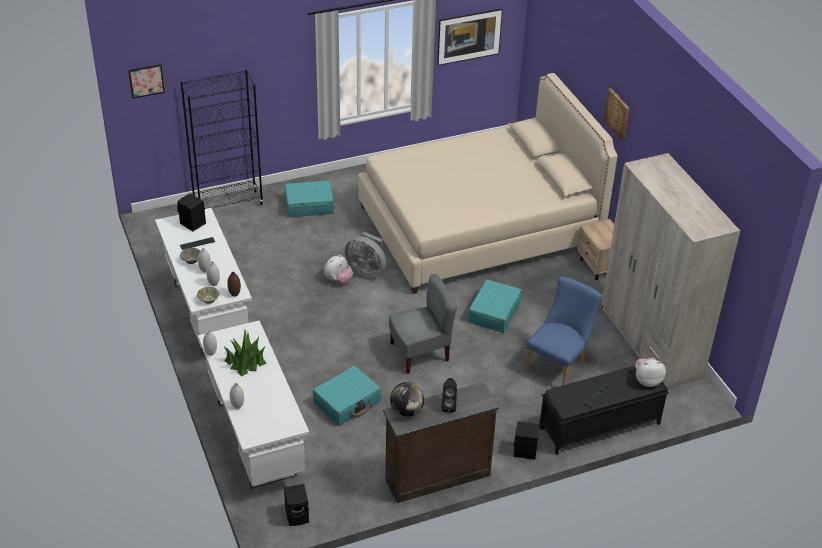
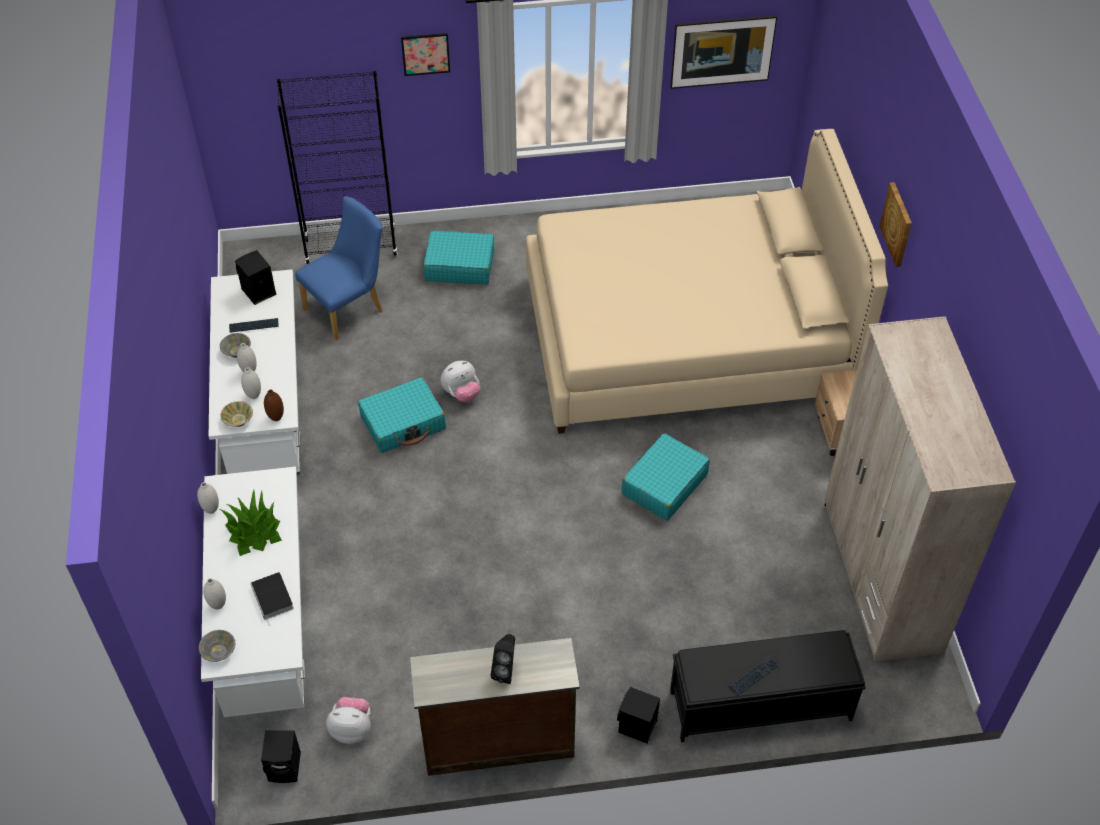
camera: 15 degrees right, 10 degrees up
(146, 81) = (228, 73): picture -> picture (425, 54)
(249, 432) = (219, 651): none -> grey bowl
(274, 397) = (273, 599): none -> book
(347, 402) = (411, 594): turquoise suitcase -> turquoise suitcase (403, 423)
(367, 270) = (506, 384): grey fan -> none
(406, 411) = (442, 667): globe -> none
(420, 353) = (538, 533): grey chair -> none
(558, 365) = (731, 589): blue chair -> blue chair (349, 308)
(647, 381) = (837, 663): plush toy -> plush toy (352, 729)

